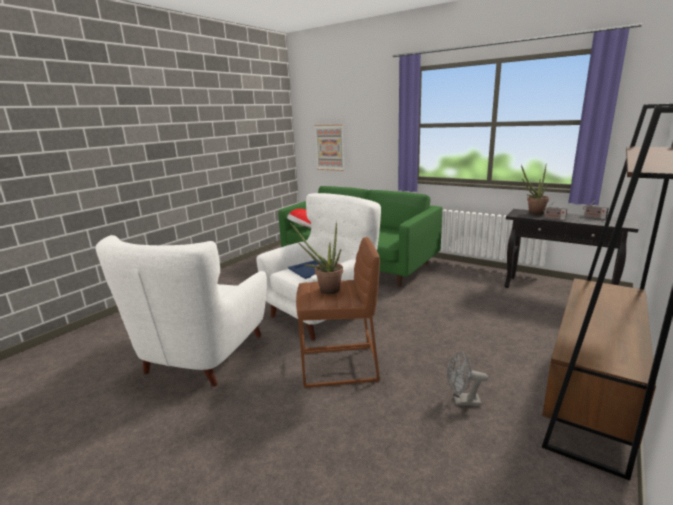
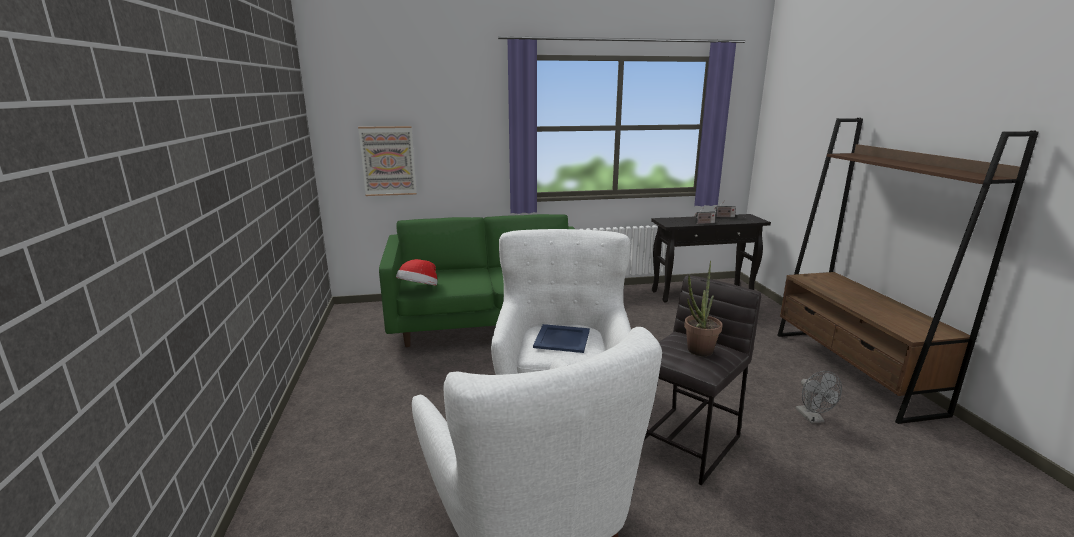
camera: 45 degrees left, 0 degrees up
(340, 366) = (687, 443): brown stool -> grey stool
(462, 401) = (812, 418): grey fan -> grey fan turned 60 degrees counterclockwise
(533, 214) = (679, 221): potted plant -> none

